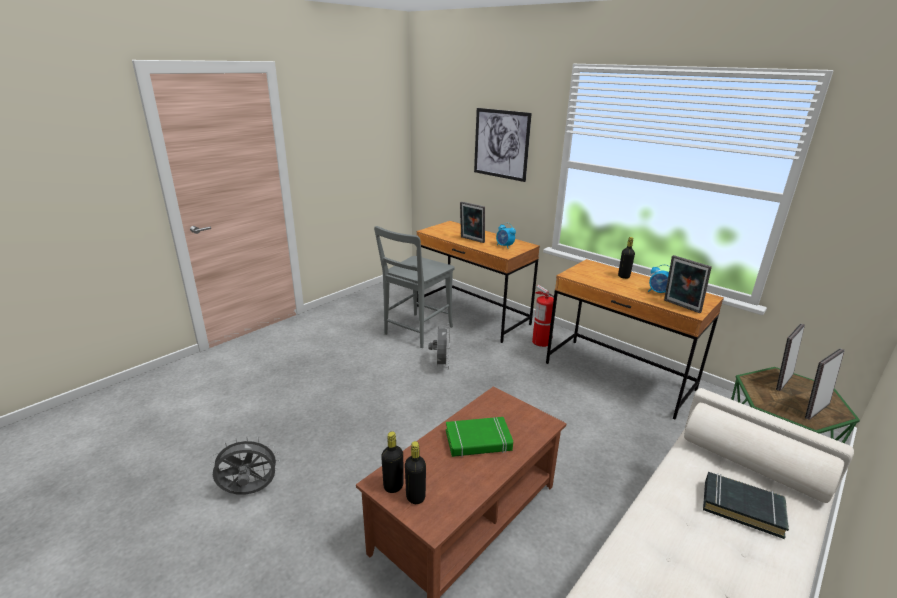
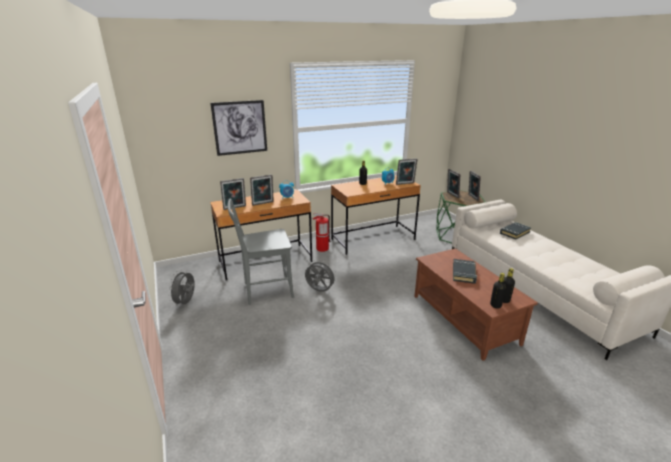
camera: 65 degrees left, 0 degrees up
(249, 492) = (417, 410): grey fan -> grey fan (186, 302)
(416, 332) = (265, 290): grey chair -> grey chair turned 105 degrees clockwise
(445, 232) = (235, 208): none -> picture frame
(478, 441) = (464, 273): green book -> black book

